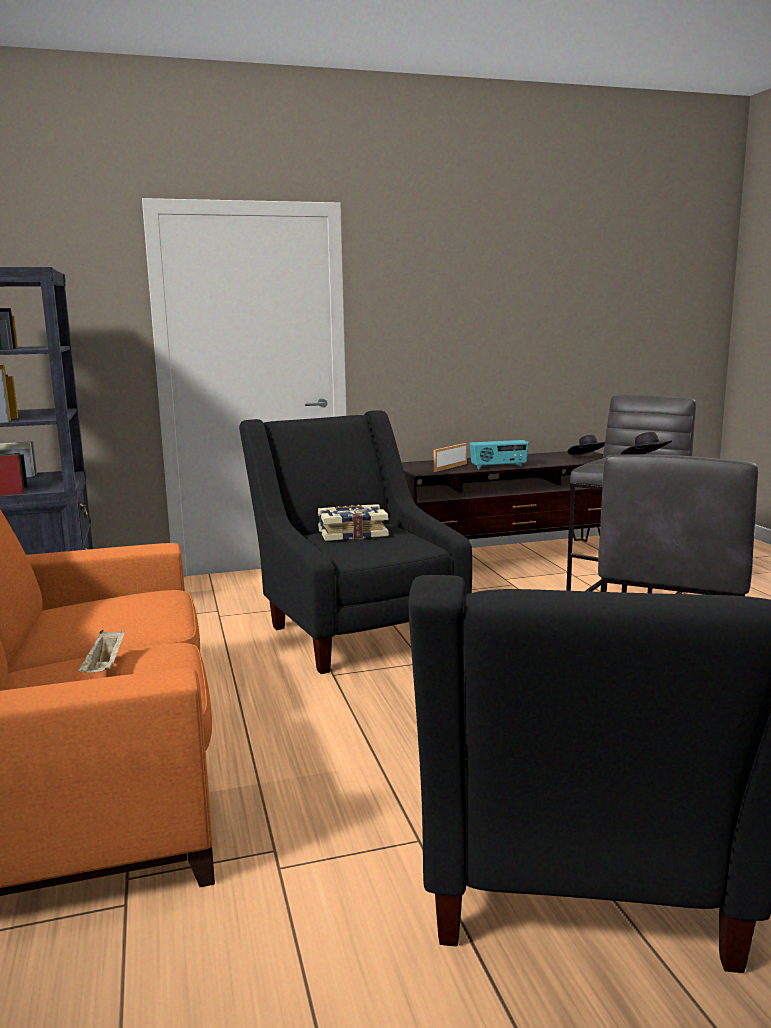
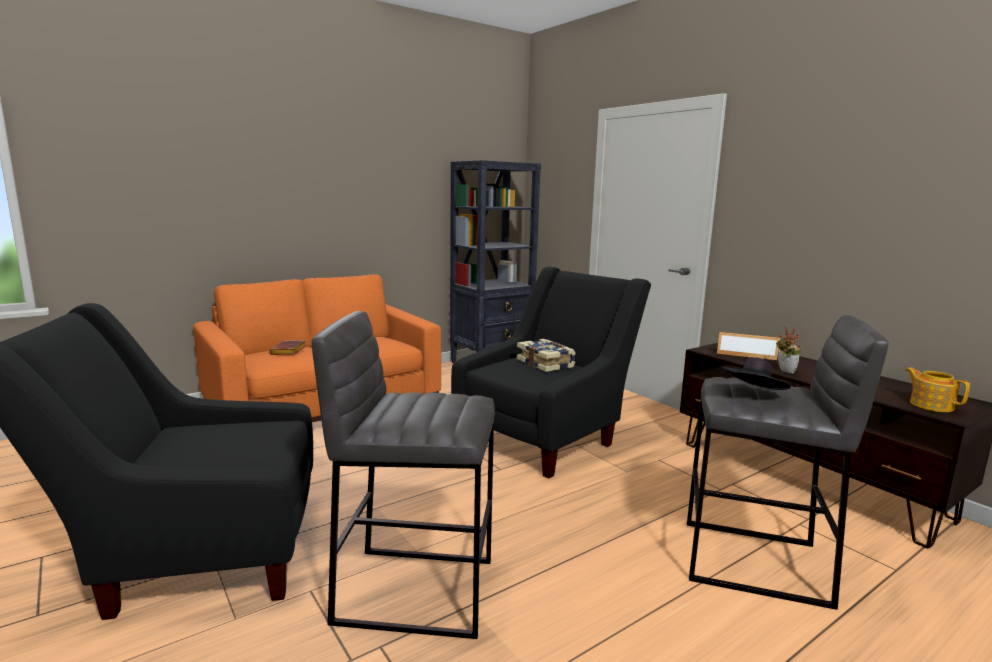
camera: 70 degrees right, 0 degrees up
(105, 667) = (289, 351): beige tray -> brown book
(498, 467) = (784, 371): radio -> potted plant
(587, 458) = (930, 405): black hat -> teapot

